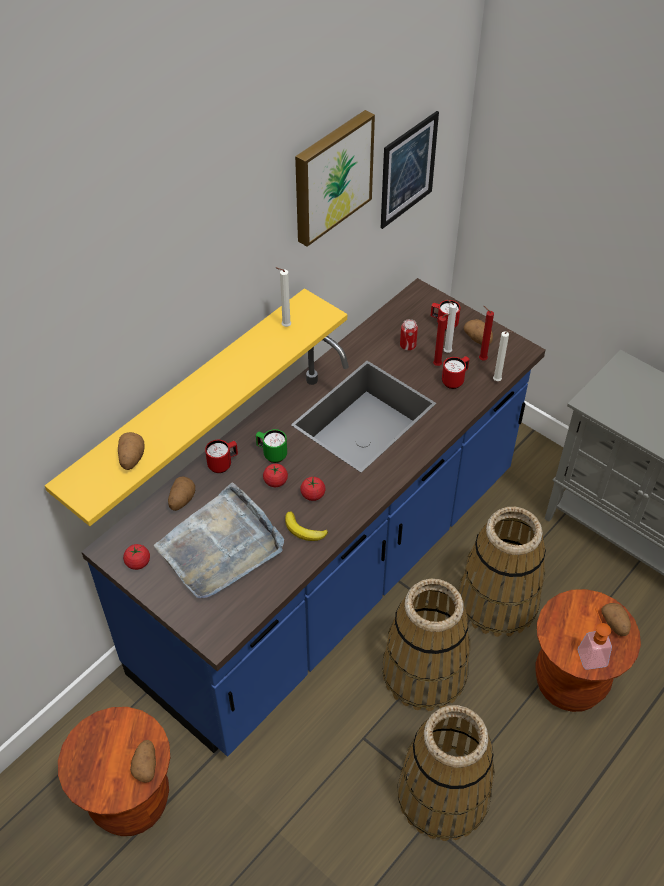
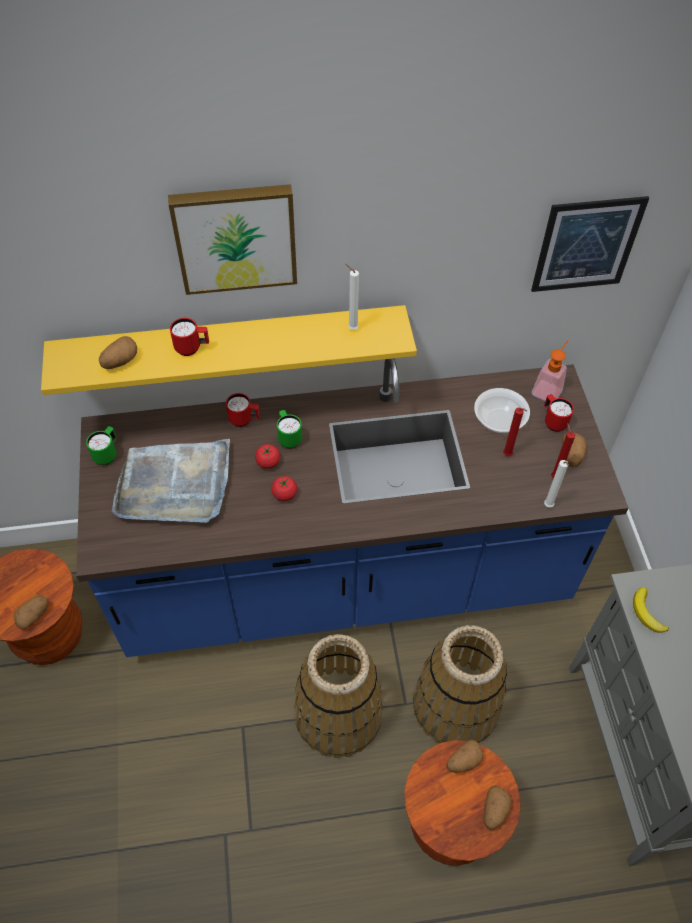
camera: 40 degrees right, 5 degrees up
(138, 562) = (107, 454): tomato -> green mug
(181, 500) = (185, 427): potato -> potato (463, 761)
(304, 530) = (247, 518): banana -> banana (647, 613)
(331, 176) = (462, 204): picture -> picture (235, 237)
(408, 345) = (499, 420): can -> bowl
(442, 795) = (256, 824): basket -> none
(446, 352) = (528, 448): white candle -> none
(455, 380) = (508, 479): red mug -> red mug (192, 348)
(590, 653) = (445, 816): soap dispenser -> soap dispenser (549, 388)

